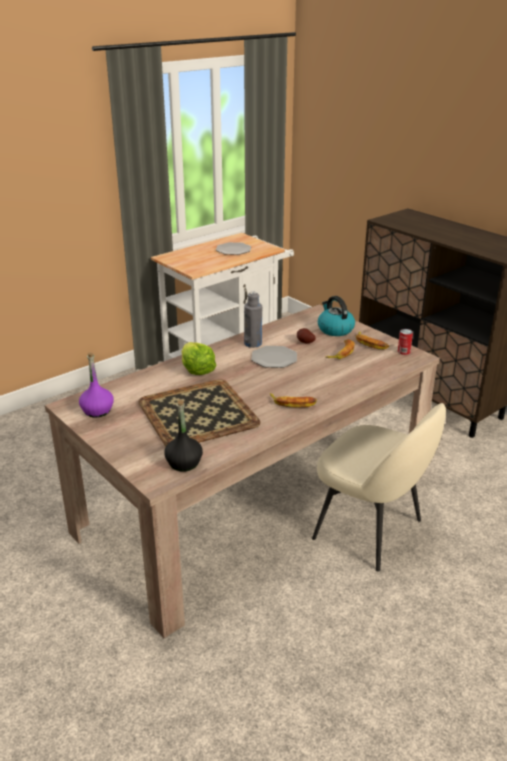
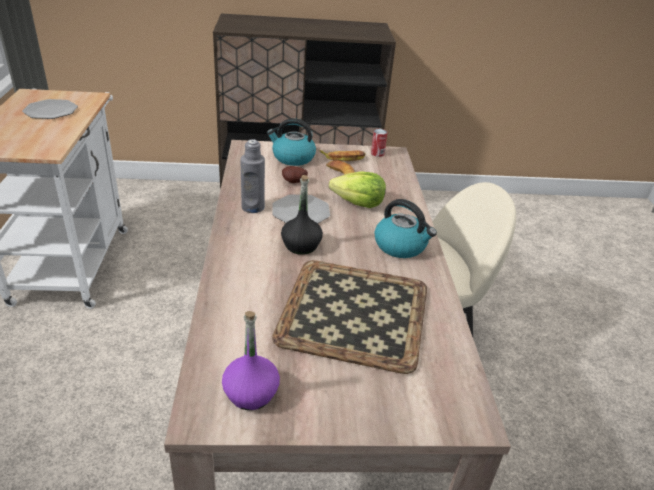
camera: 55 degrees left, 5 degrees up
(184, 463) = (452, 376): black bottle -> black bottle (301, 246)
(197, 369) = (256, 266): lettuce -> lettuce (358, 203)
(293, 403) = (401, 246): banana -> kettle

